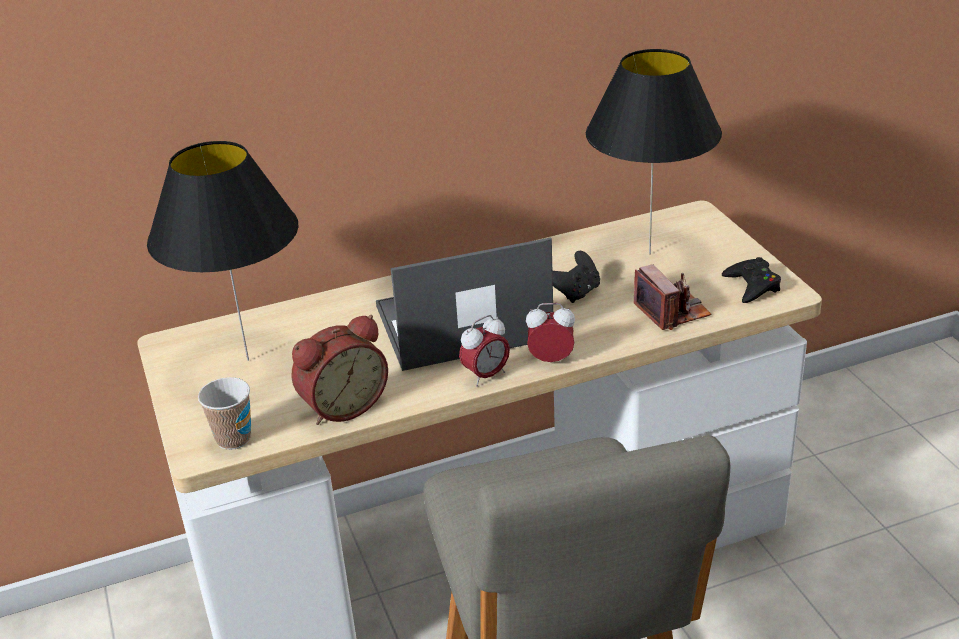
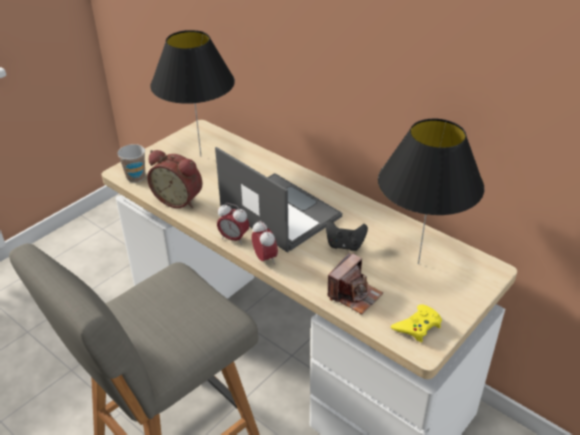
camera: 60 degrees right, 5 degrees up
(752, 286) = (417, 326): black game controller -> yellow game controller

